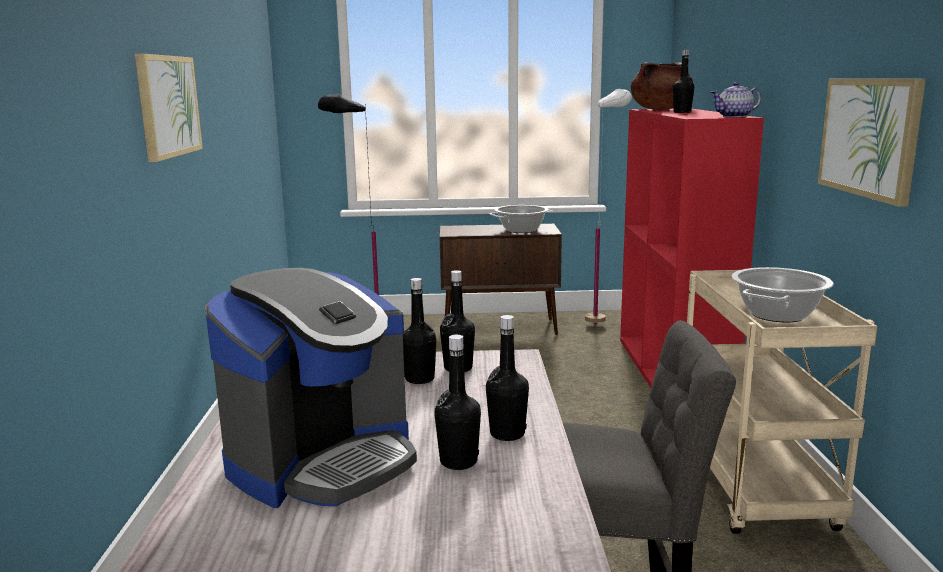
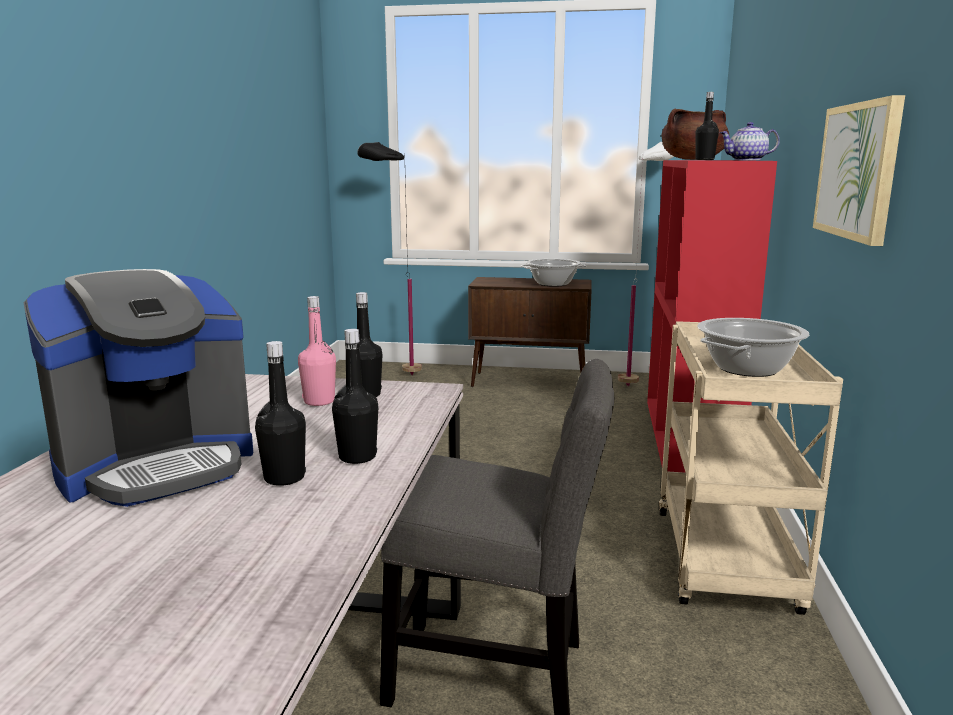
camera: 10 degrees right, 0 degrees up
(168, 106) = (166, 136): picture -> none
(419, 379) = (319, 401): black bottle -> pink bottle

